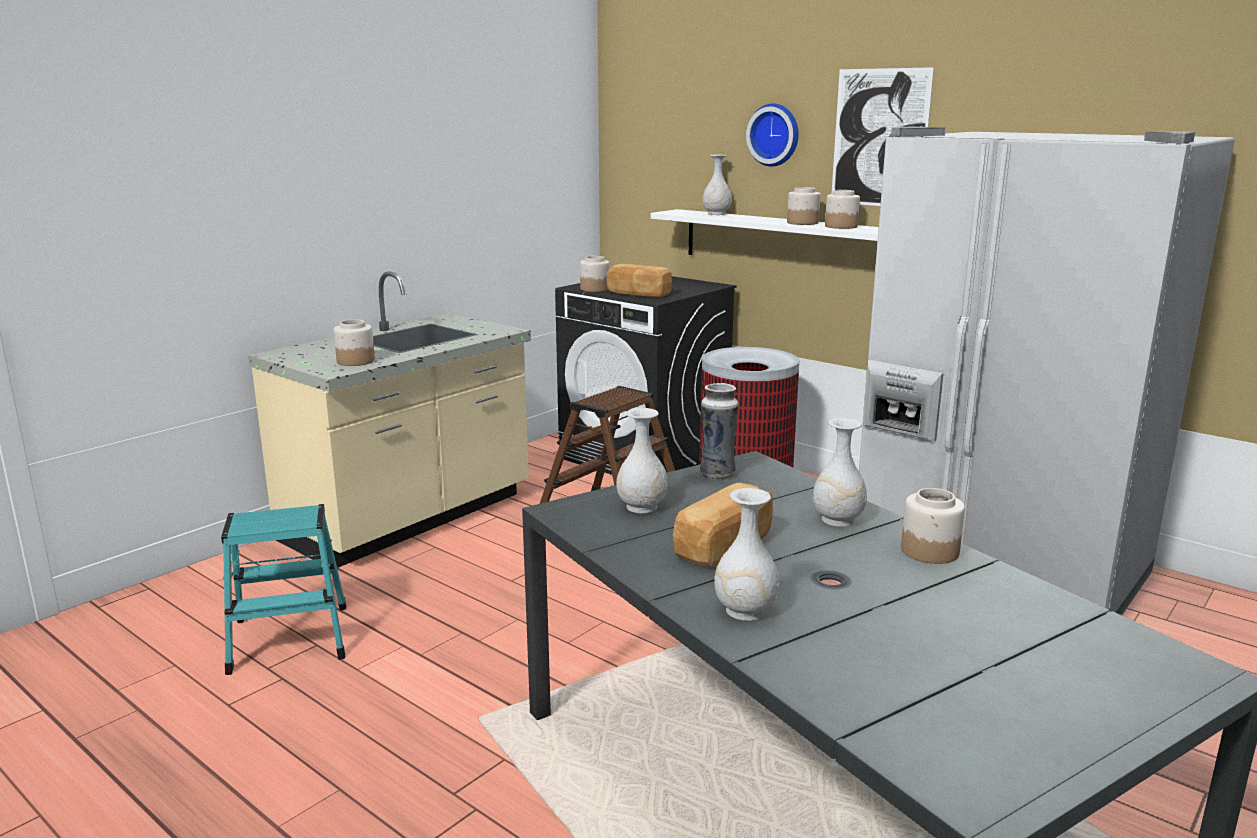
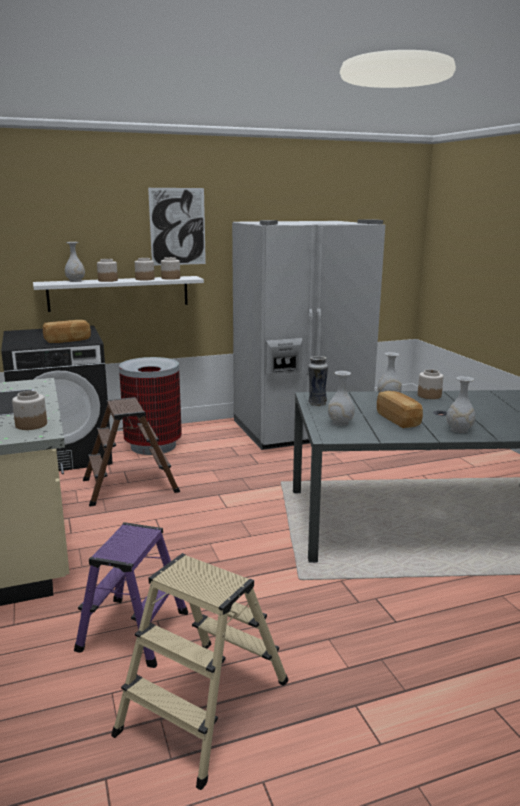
camera: 60 degrees left, 0 degrees up
(164, 731) = (204, 706): none -> beige step ladder
(290, 637) = (133, 630): turquoise step ladder -> purple step ladder
(594, 289) = (30, 344): jar -> jar (107, 280)
(775, 135) = (107, 227): wall clock -> none

